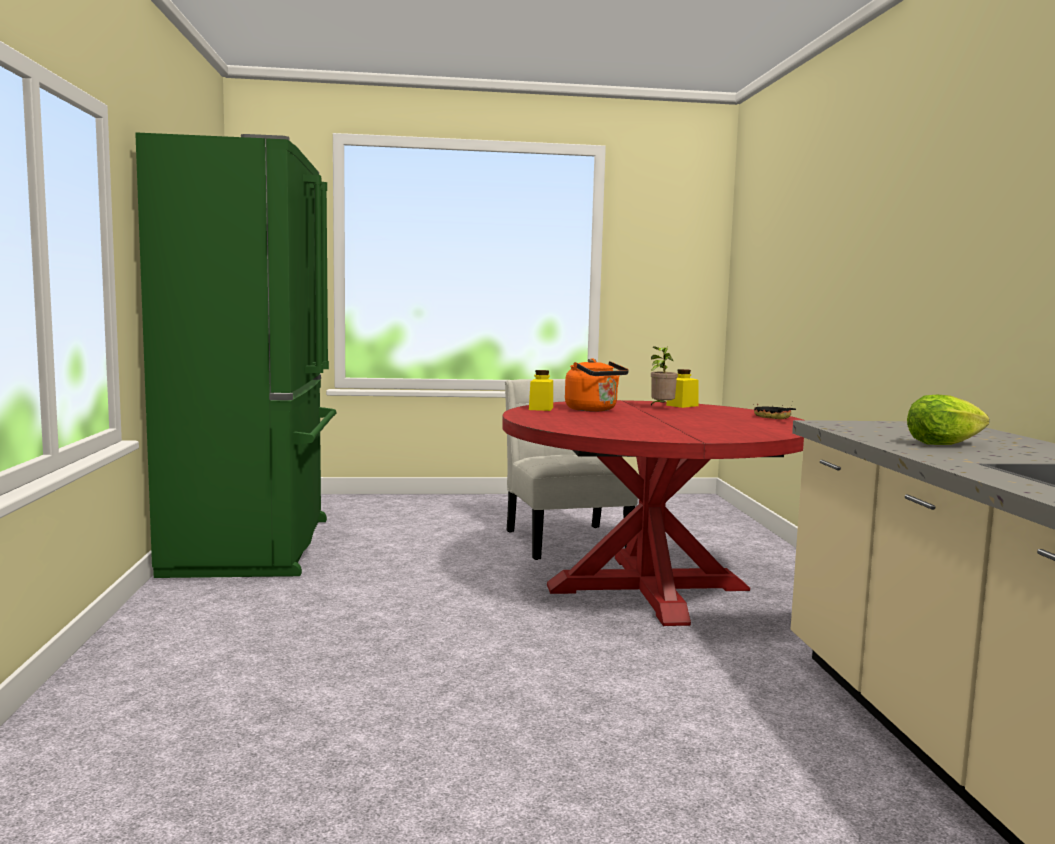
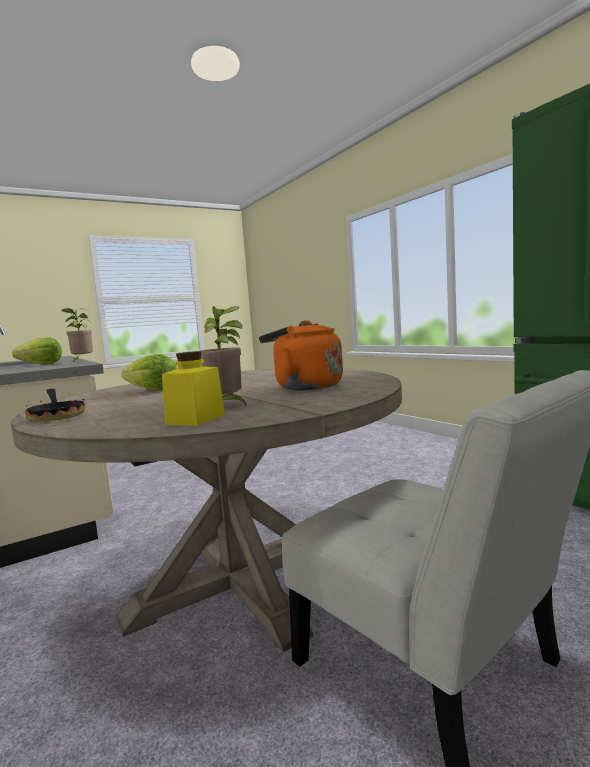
camera: 155 degrees right, 0 degrees up
(541, 408) = (361, 379): yellow jar -> none
(648, 588) = (237, 579): red dining table -> beige dining table
(715, 426) = (153, 390): none -> lettuce
(859, 436) = (82, 361): none -> potted plant

